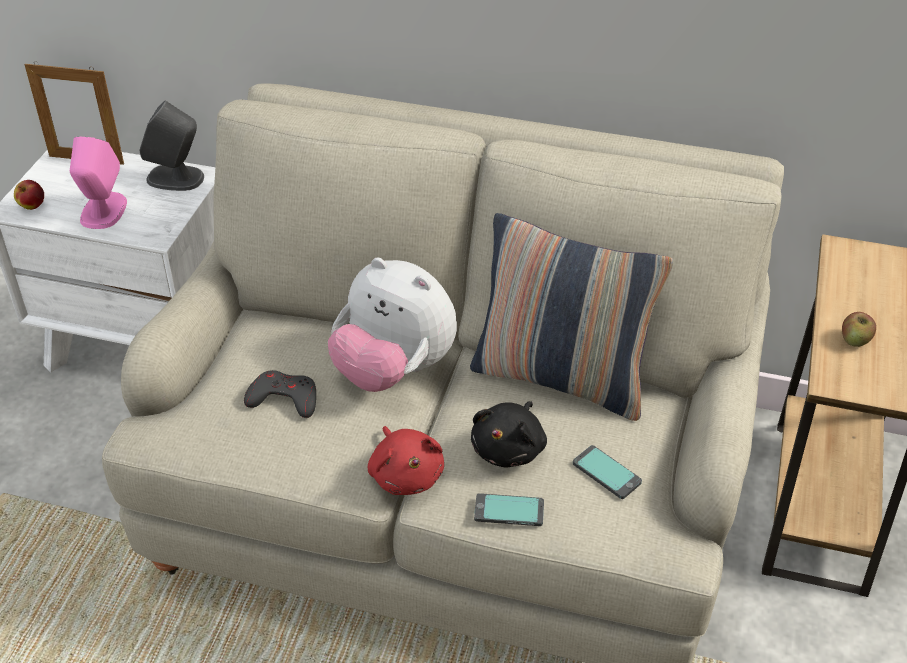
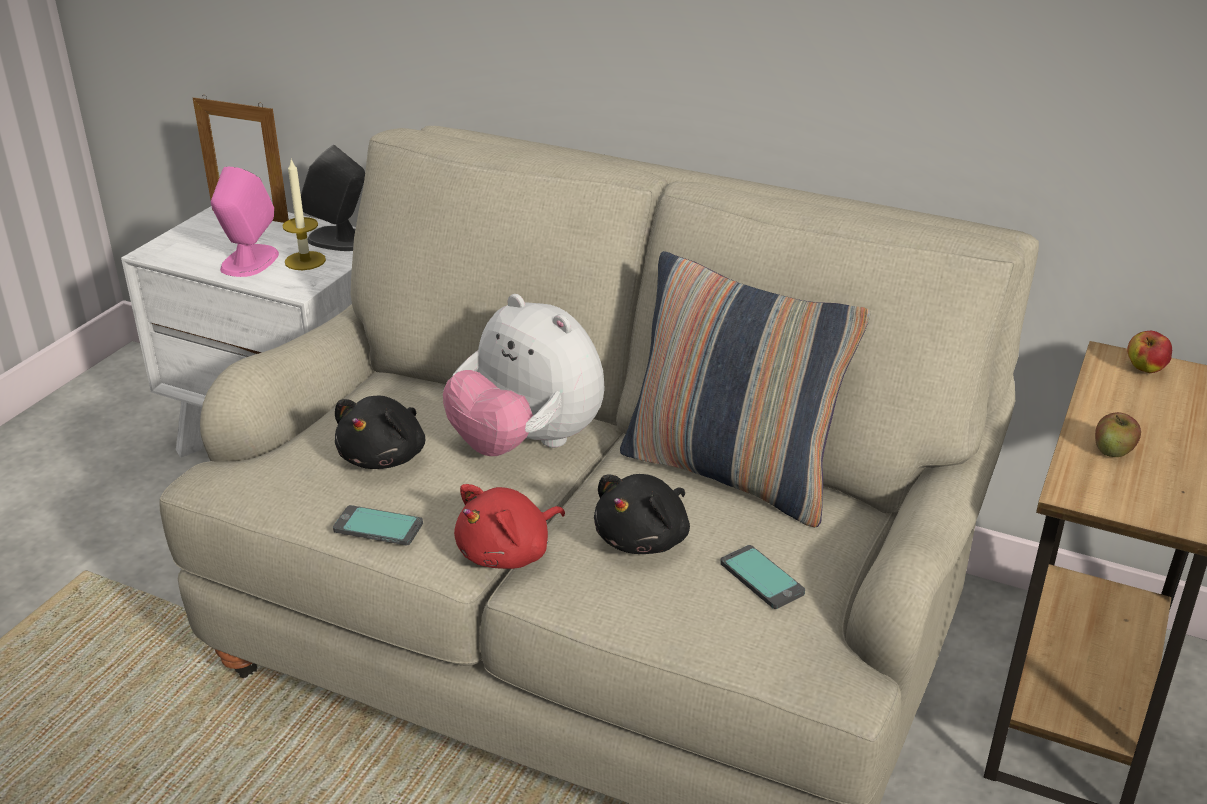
camera: 10 degrees right, 10 degrees down
(32, 206) = (175, 251): apple -> apple (1145, 369)
(153, 205) = (305, 261): none -> candle
(284, 399) = (385, 456): grey game controller -> black plush toy
(406, 474) = (509, 553): red plush toy -> red plush toy turned 60 degrees clockwise
(509, 511) = (624, 605): phone -> phone (378, 527)

